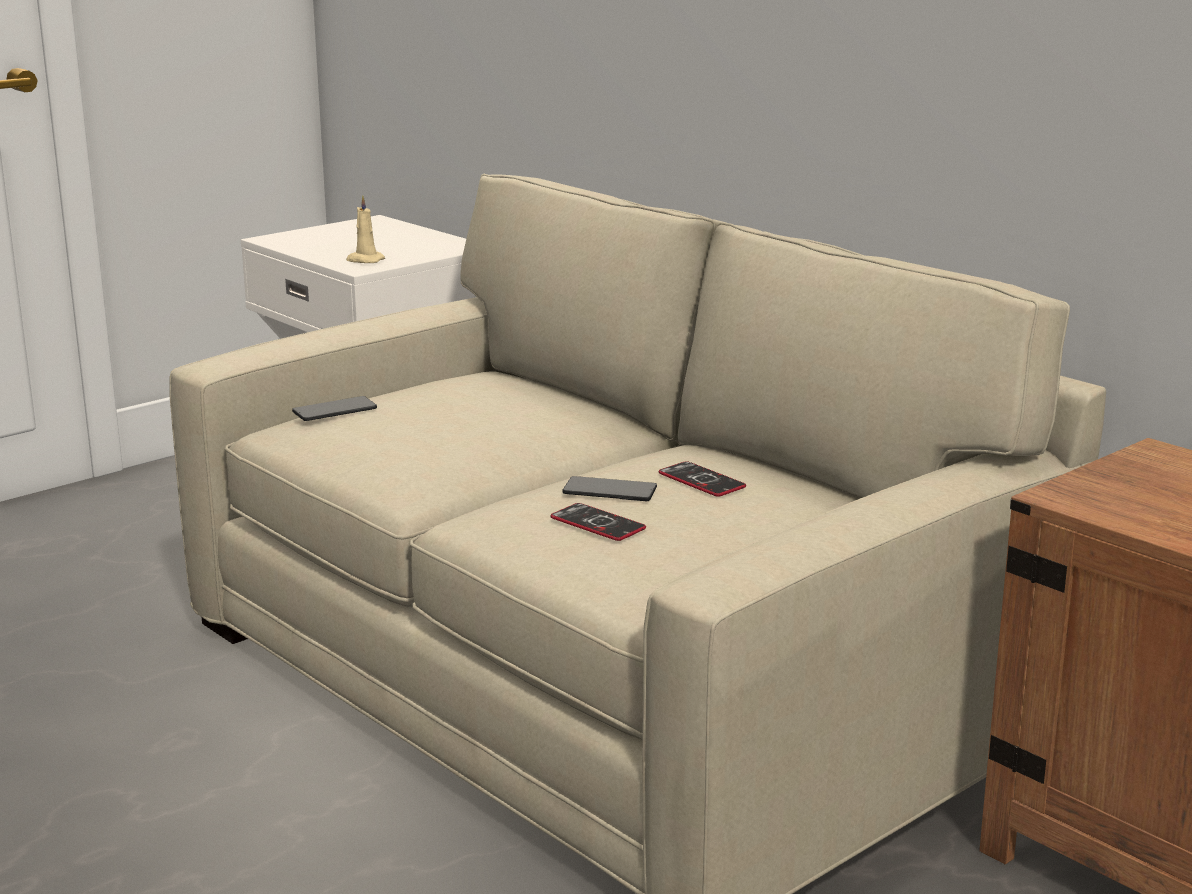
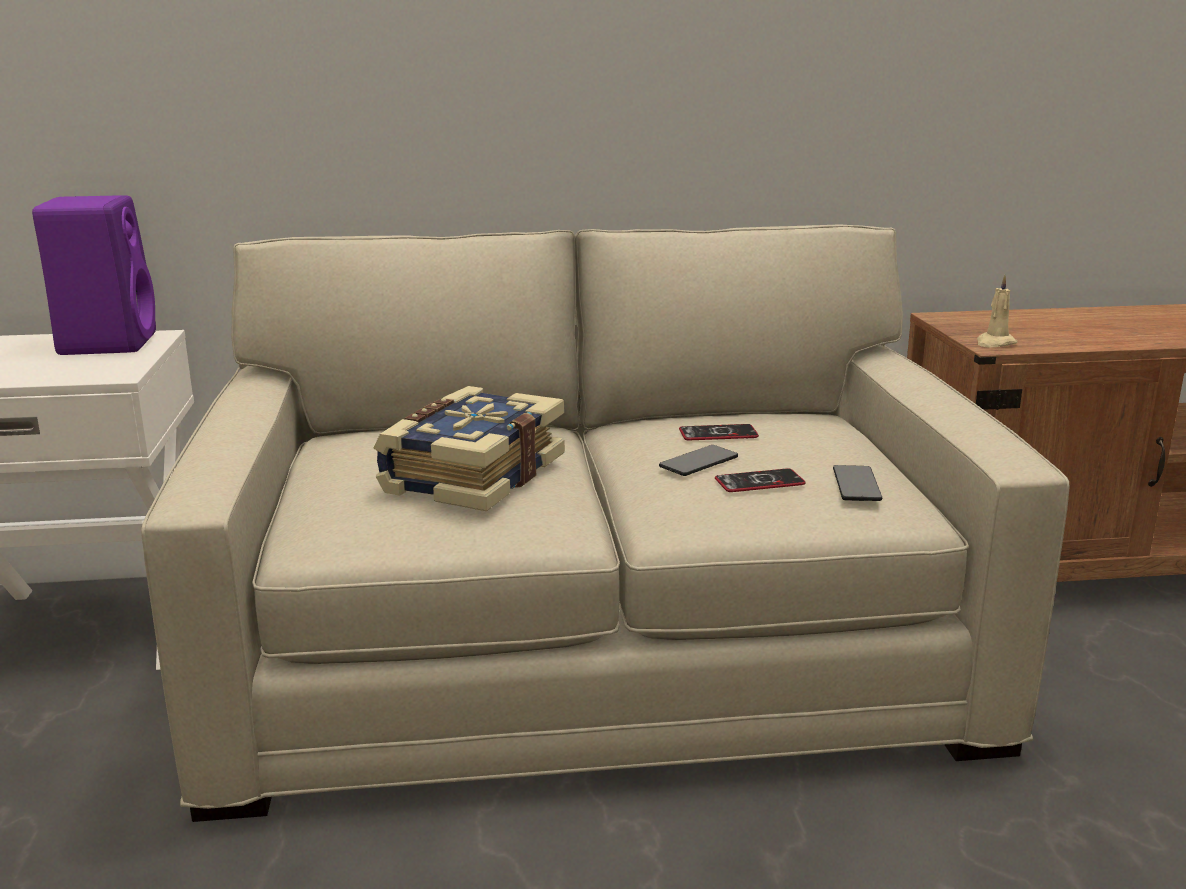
camera: 55 degrees left, 0 degrees up
(334, 410) = (331, 504): phone -> phone (856, 485)
(364, 260) = (98, 369): beige candle -> beige candle (994, 343)
(427, 243) = (108, 343): none -> purple speaker
(452, 429) = (471, 475): none -> book

